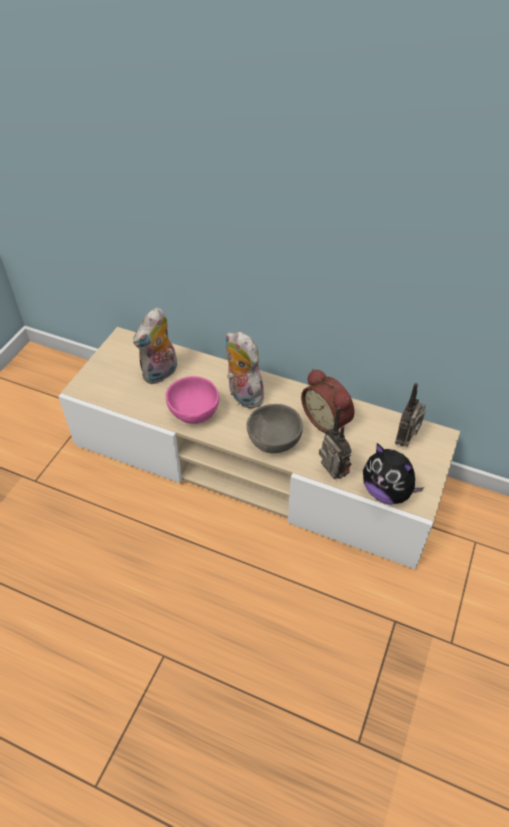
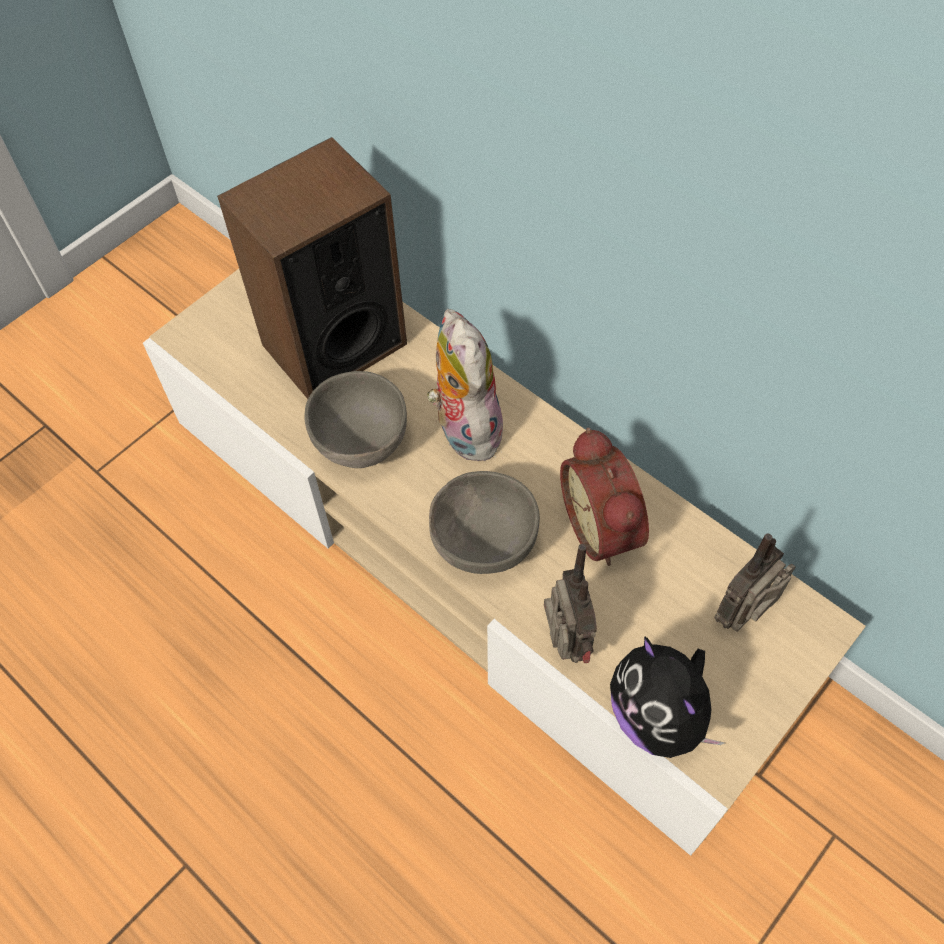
camera: 20 degrees right, 10 degrees up
(161, 374) = (333, 344): plush toy -> speaker
(193, 414) = (360, 443): pink bowl -> grey bowl

